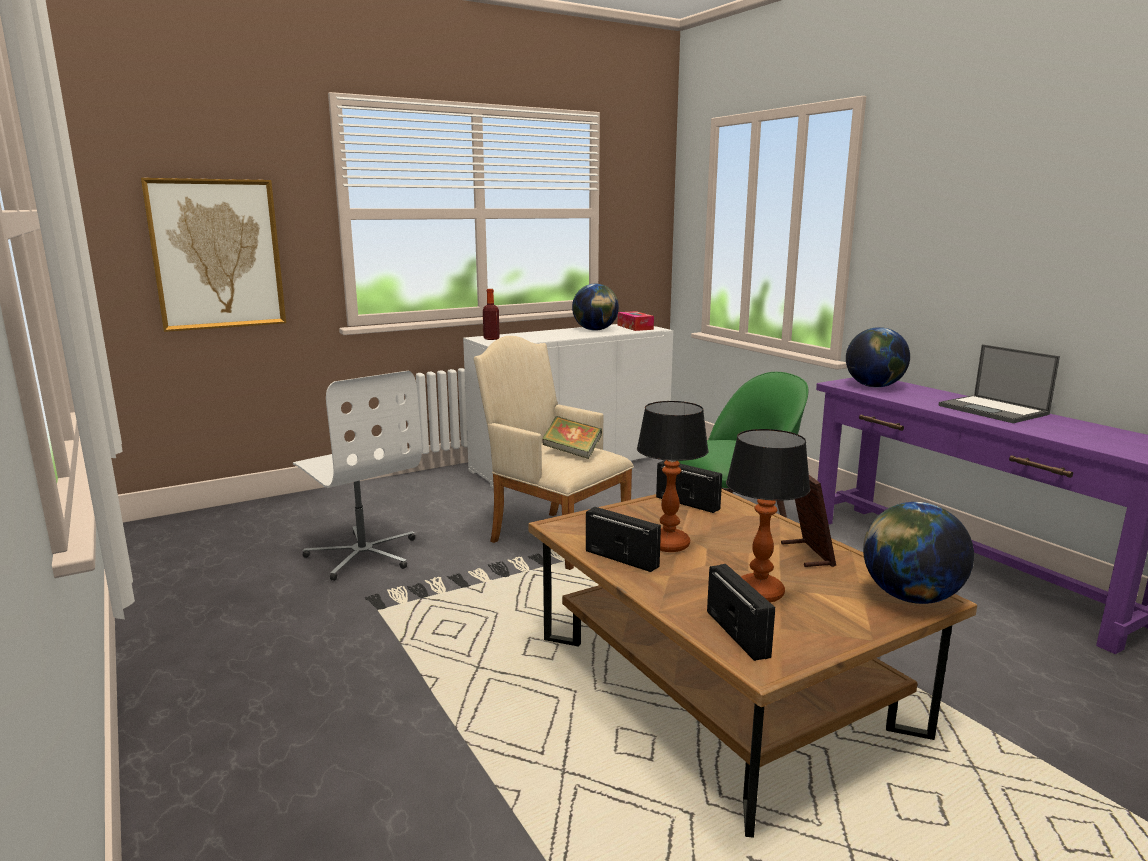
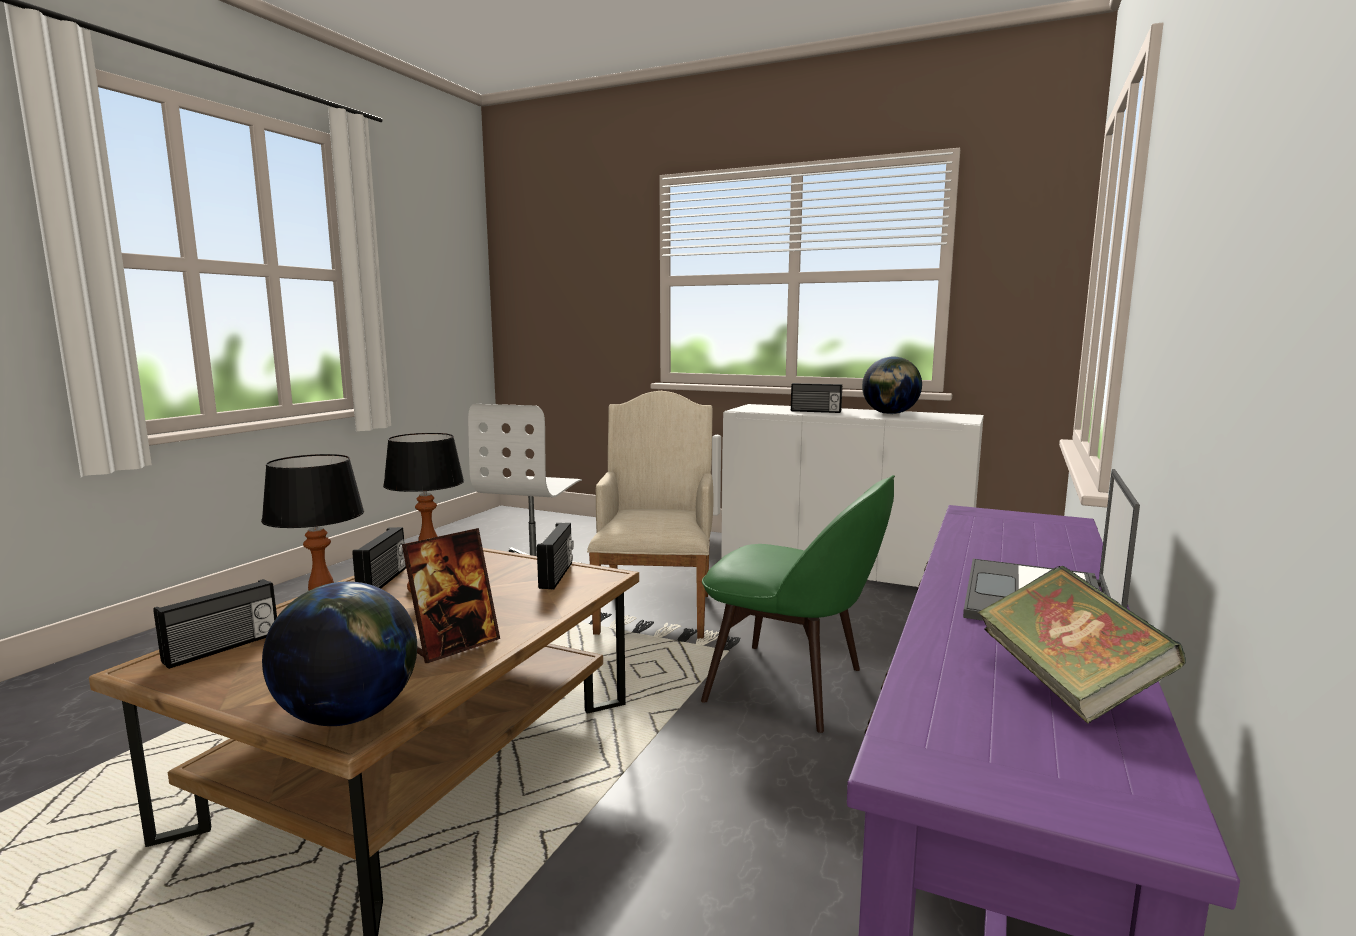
camera: 55 degrees right, 5 degrees down
(217, 254) = (573, 314): picture -> none
(491, 339) = (760, 407): bottle -> none
(548, 336) = (815, 411): none -> radio
(572, 453) = (649, 518): book -> book (1067, 684)
(635, 327) = (948, 417): tissue box -> none
(874, 386) = (1008, 527): globe -> none

